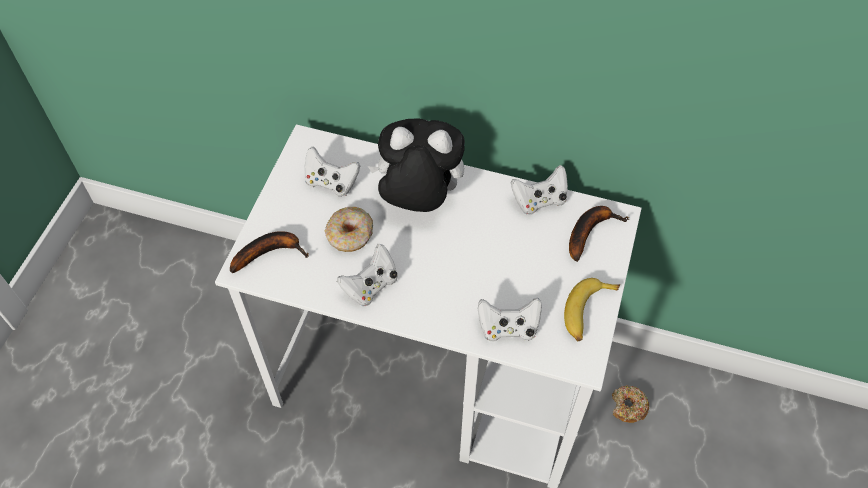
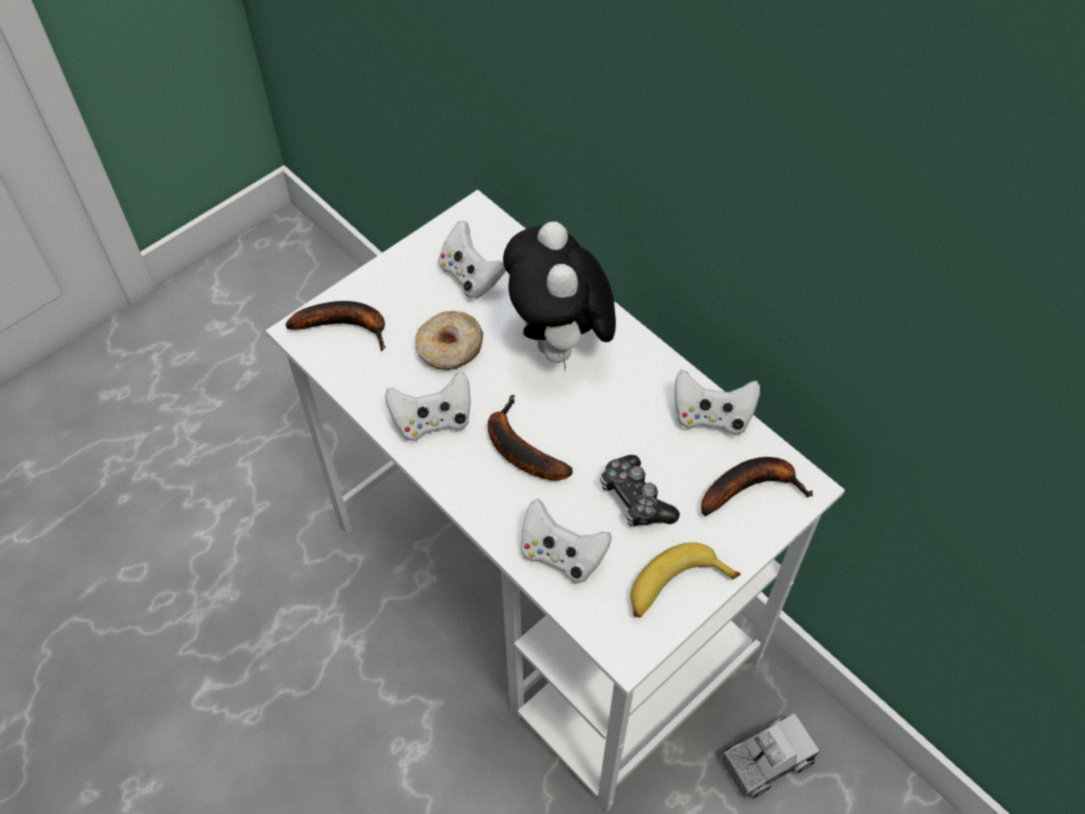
camera: 30 degrees right, 0 degrees up
(418, 199) = (559, 344): plush toy -> plush toy turned 135 degrees counterclockwise
(437, 276) = (519, 448): none -> banana
(528, 272) = (635, 499): none -> game controller
(628, 407) = (766, 761): donut -> toy truck

